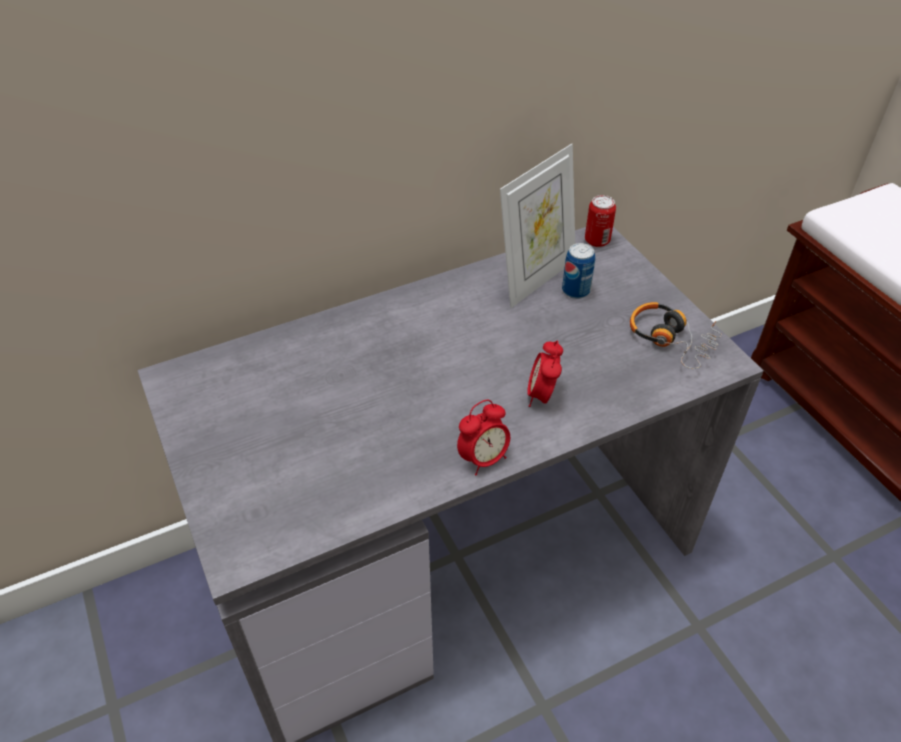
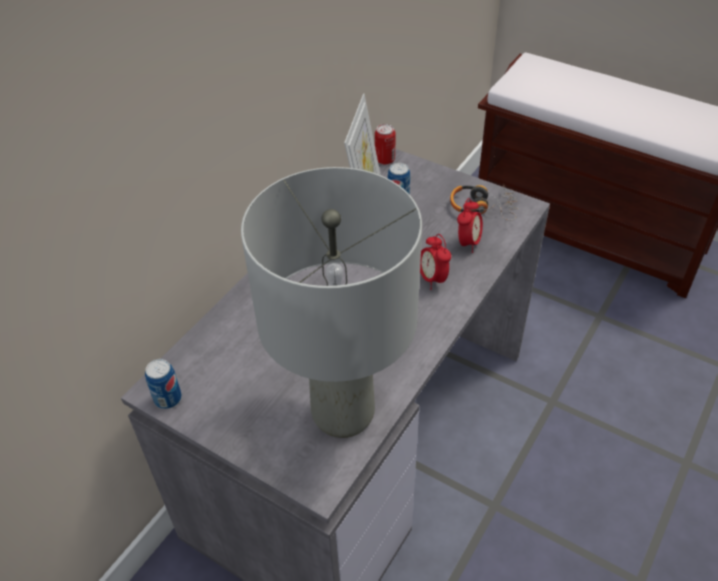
camera: 30 degrees left, 0 degrees up
(174, 392) = (168, 399): none -> can
(320, 494) = (341, 414): none -> grey table lamp
(483, 459) = (429, 337): alarm clock -> alarm clock (468, 243)

